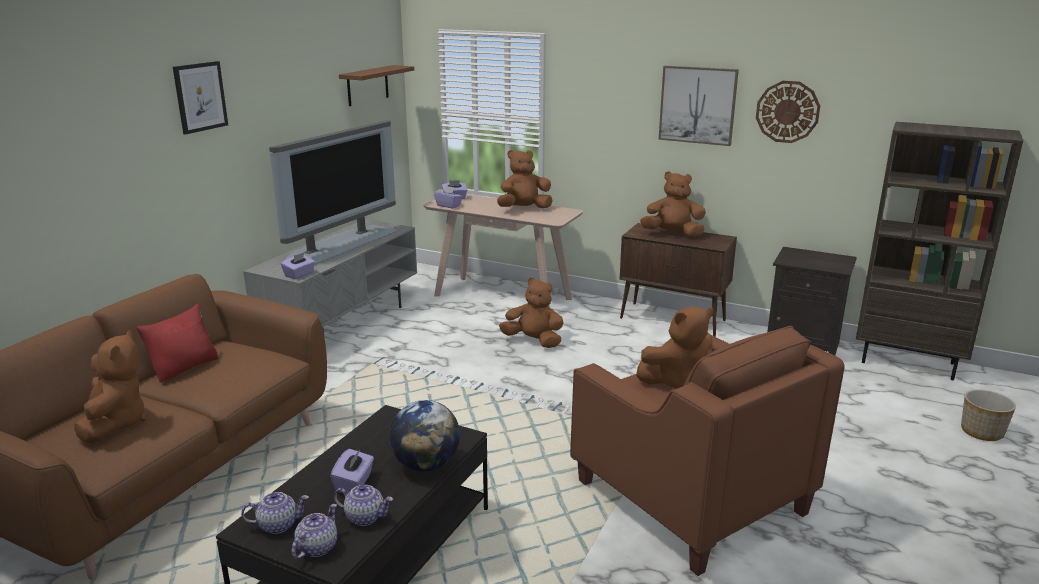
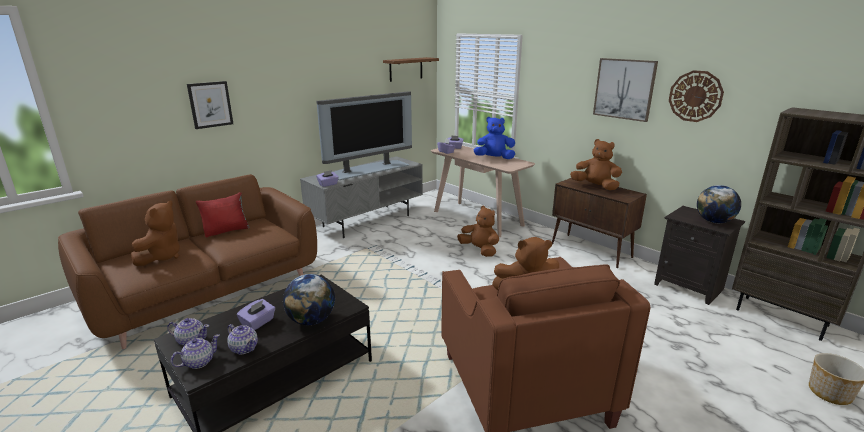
camera: 20 degrees right, 0 degrees up
(200, 97) = (275, 66): picture -> picture (210, 104)
(524, 209) = (494, 158): brown plush toy -> blue plush toy
(827, 262) = (714, 221): none -> globe

